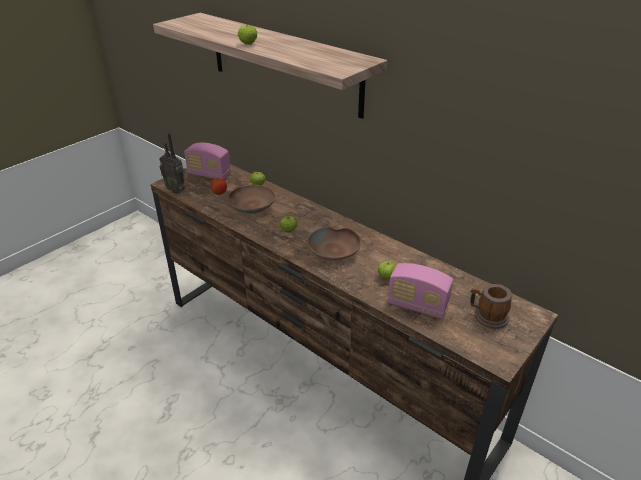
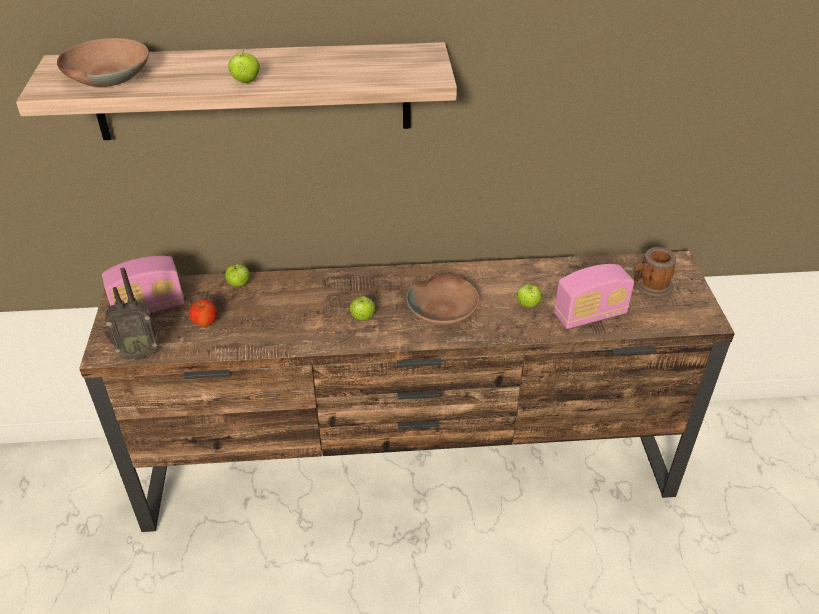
camera: 45 degrees left, 5 degrees up
(252, 205) = (273, 313): brown bowl -> brown bowl (107, 75)

